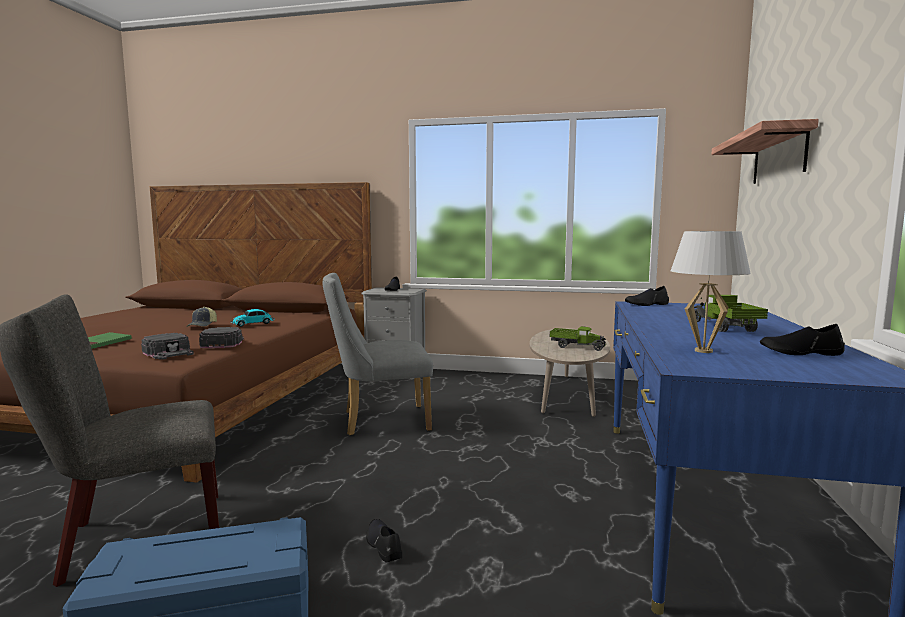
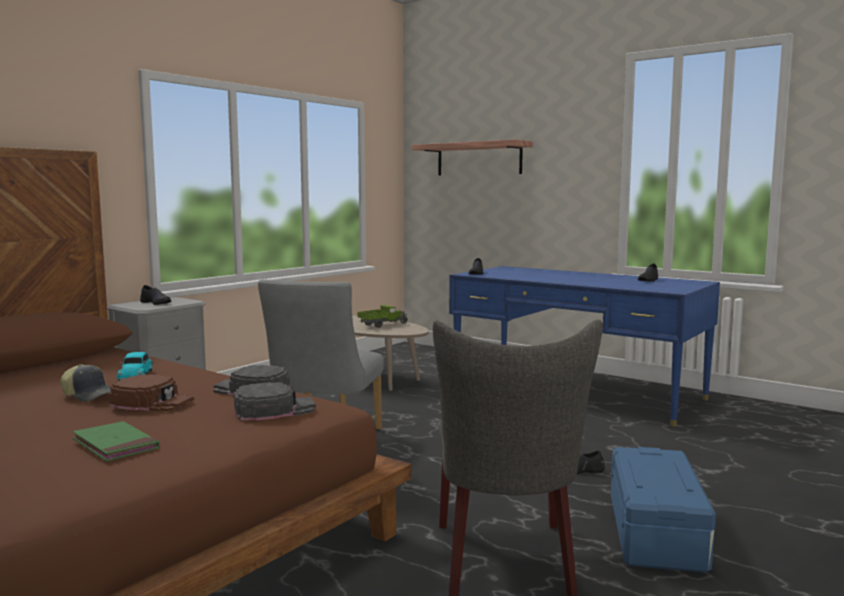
camera: 65 degrees left, 0 degrees up
(190, 334) = (153, 402): none -> brown cap
(704, 351) = (637, 286): white table lamp -> none
(724, 327) = (577, 277): toy truck -> none

